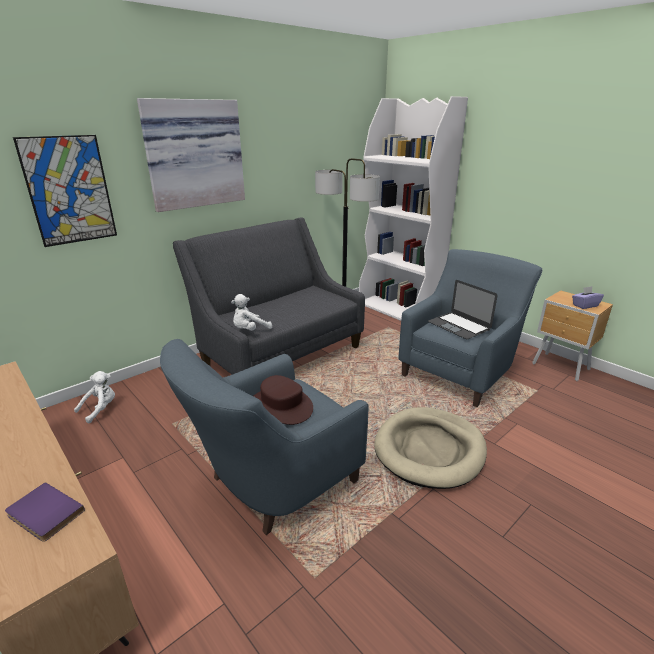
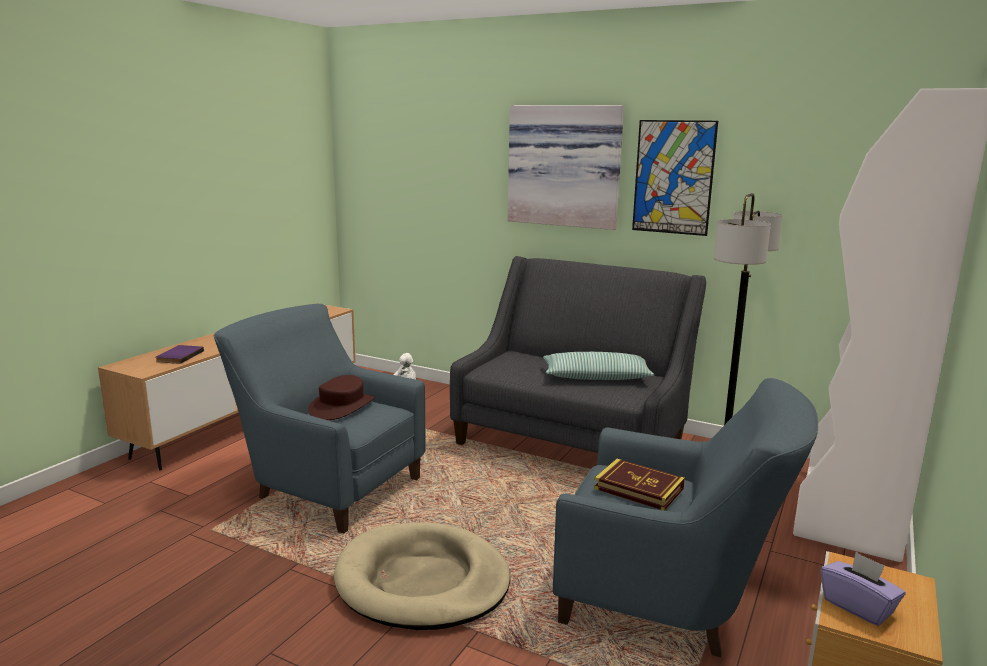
camera: 70 degrees right, 10 degrees down
(69, 190) = (445, 186): picture -> picture (673, 177)
(249, 330) = (487, 368): white plush toy -> none
(300, 301) = (596, 377): none -> pillow
(459, 325) = (638, 489): laptop -> book

